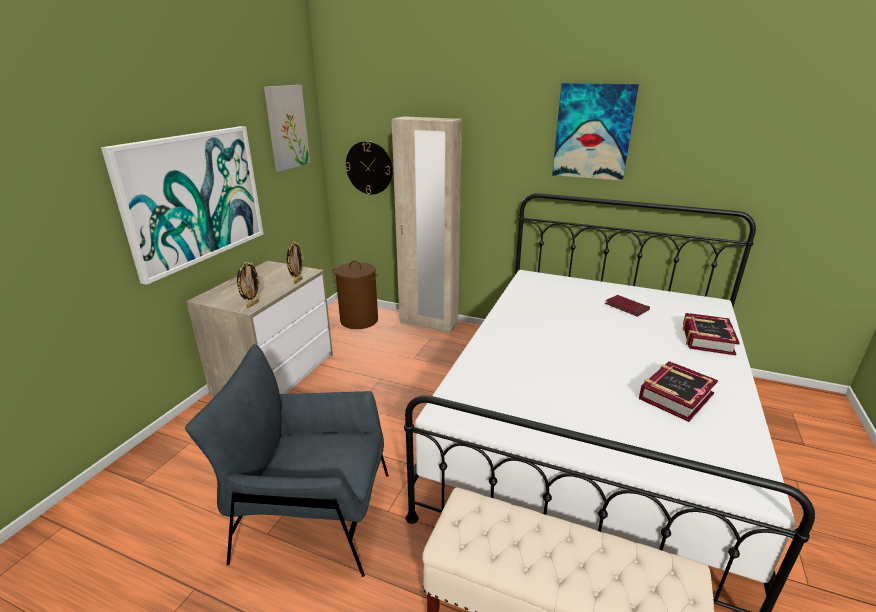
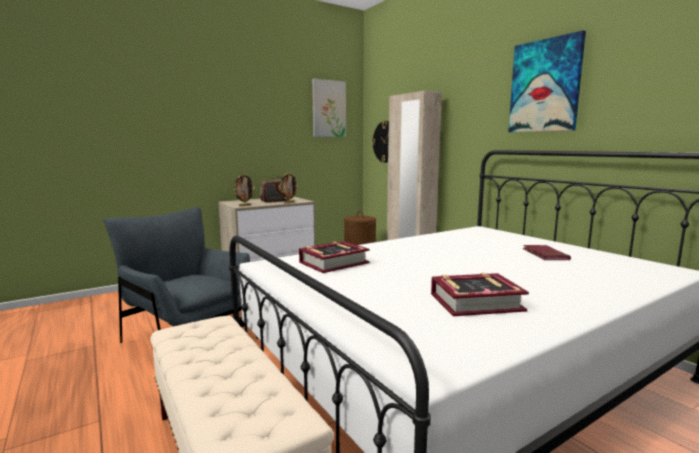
camera: 35 degrees right, 15 degrees down
(194, 198) = (240, 138): picture -> none
(272, 281) = (275, 201): none -> radio
(706, 339) = (605, 285): book -> book (333, 263)

